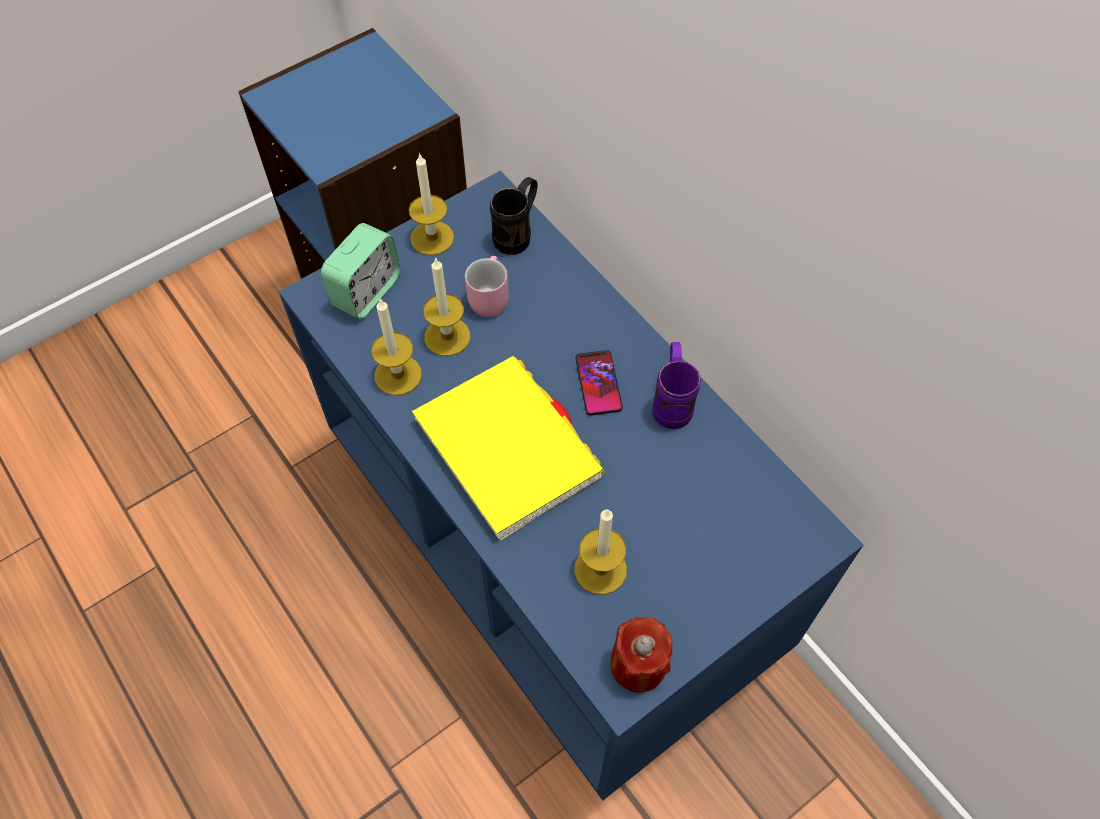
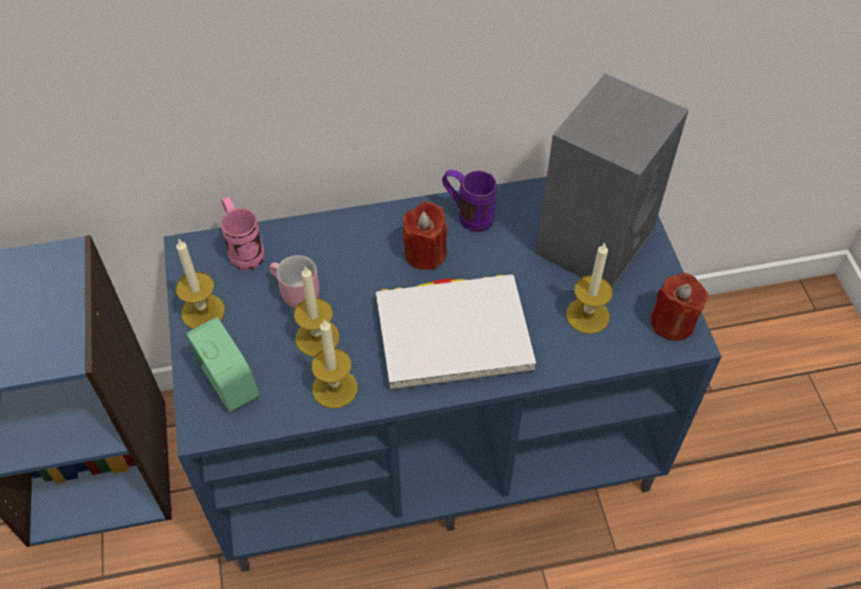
camera: 65 degrees left, 5 degrees down
(507, 449) = (453, 335): yellow book -> white book
(518, 234) = (243, 249): black mug -> pink mug
(598, 383) = (425, 253): phone -> red candle
(714, 539) = (594, 239): none -> grey speaker

